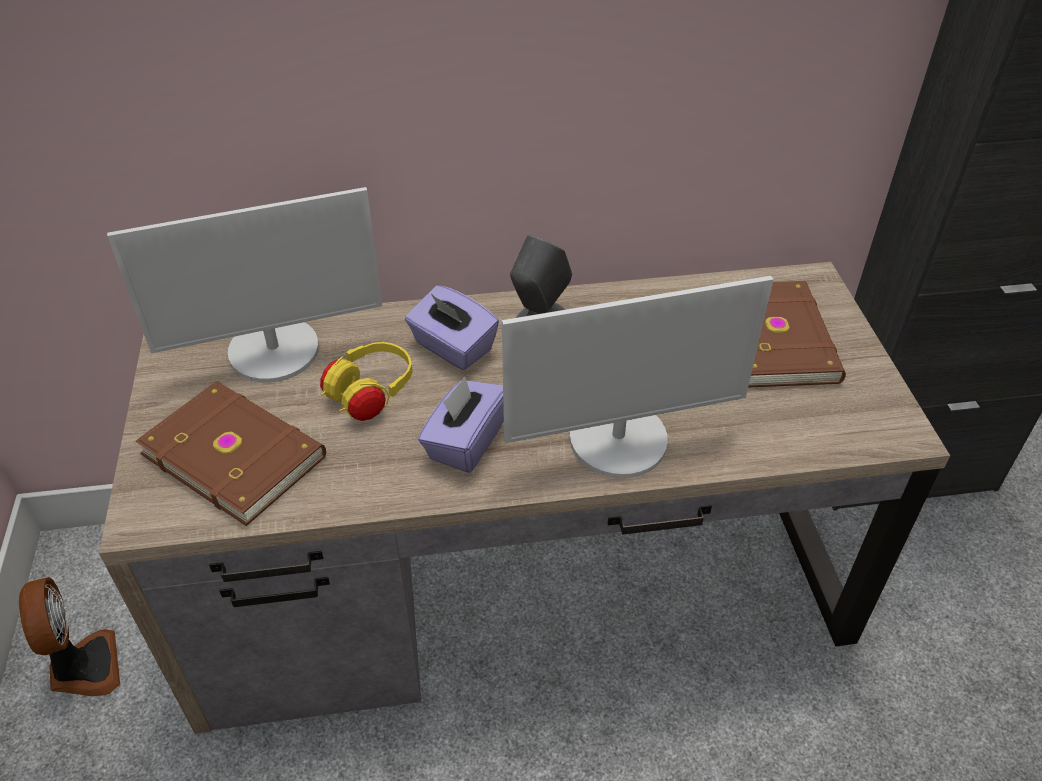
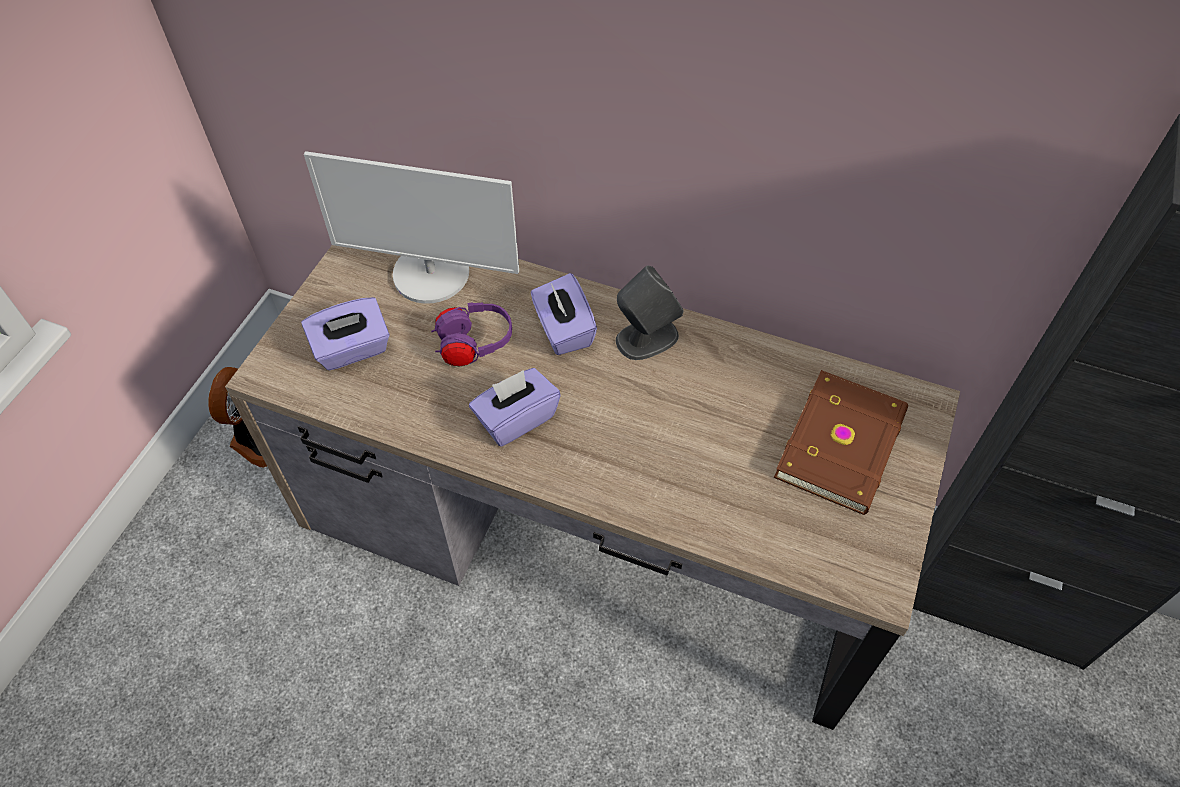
camera: 30 degrees right, 10 degrees up
(235, 453) = (352, 350): brown book -> purple tissue box
(370, 396) = (474, 345): yellow headphones -> purple headphones
(619, 440) = (633, 474): monitor -> none

